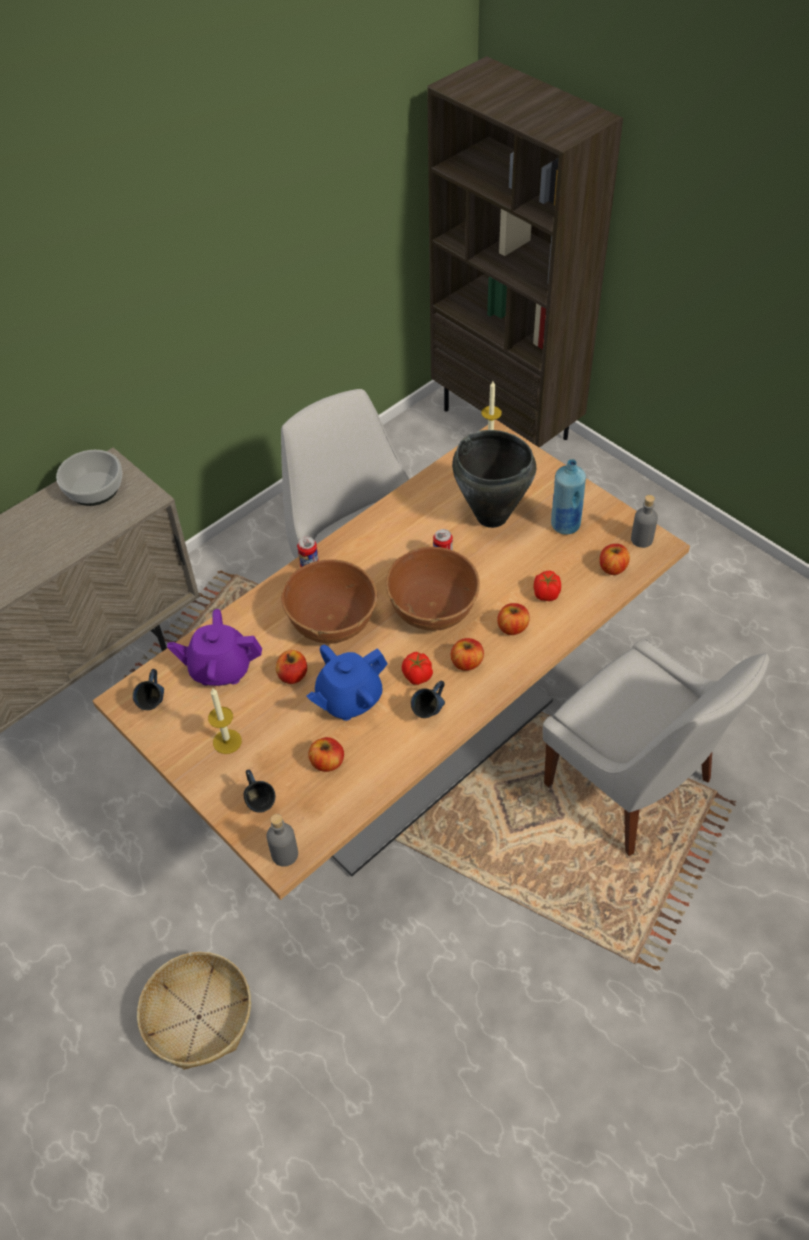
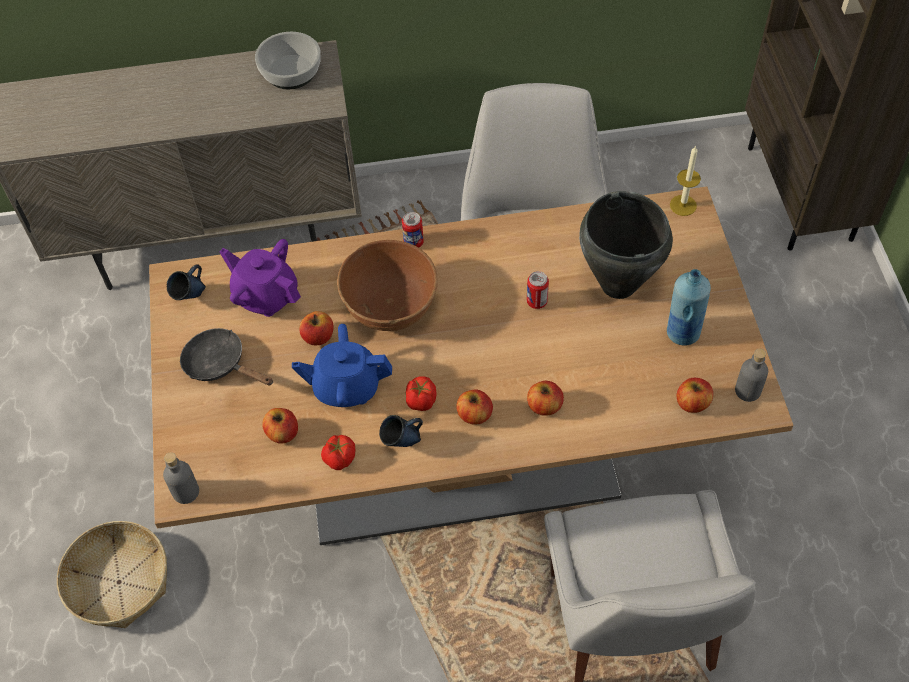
camera: 35 degrees right, 5 degrees up
(227, 741) = (220, 364): candle -> black frying pan
(260, 805) = (201, 436): blue mug -> none
(433, 609) = (487, 345): brown bowl -> none
(546, 594) = (604, 391): tomato -> tomato (339, 458)

